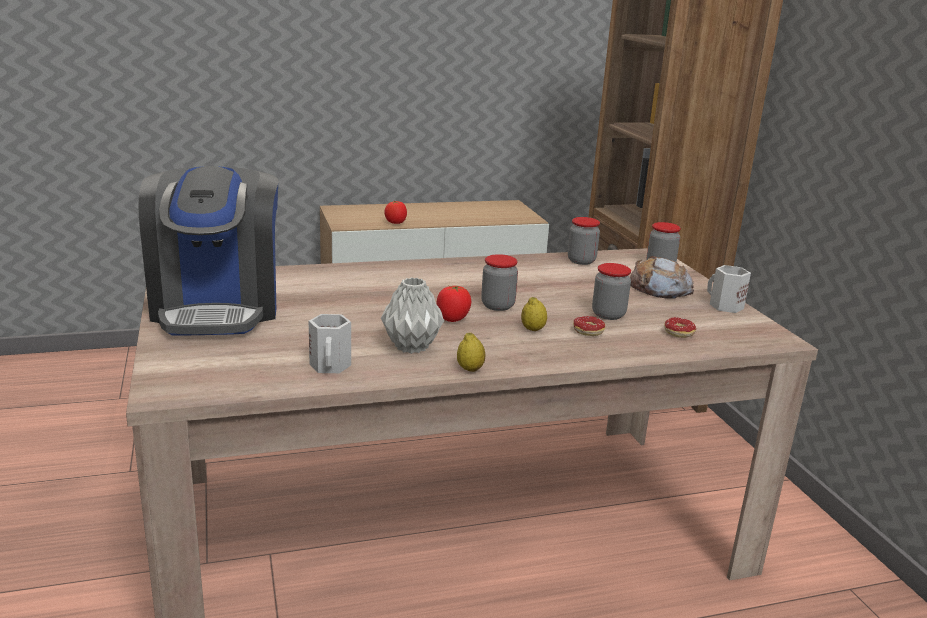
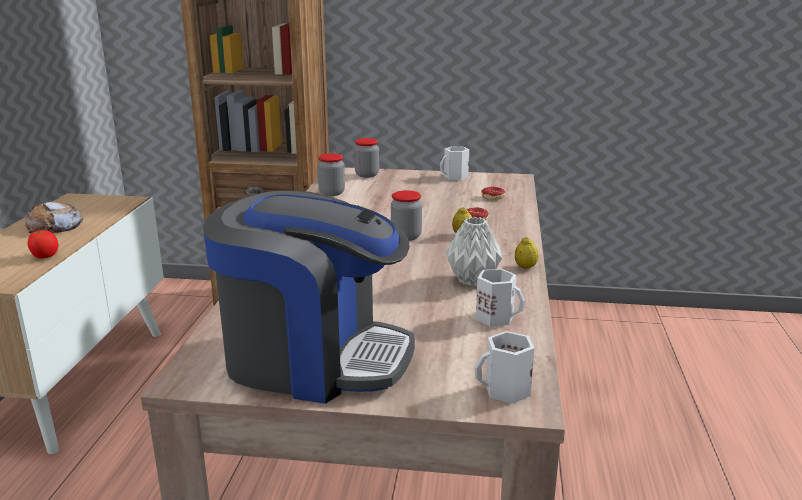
camera: 65 degrees left, 0 degrees up
(185, 382) = (506, 391): none -> white mug
(452, 319) = (422, 256): tomato -> none
(608, 314) = (448, 208): jar -> none
(659, 287) = (408, 184): bread -> bread (55, 226)

